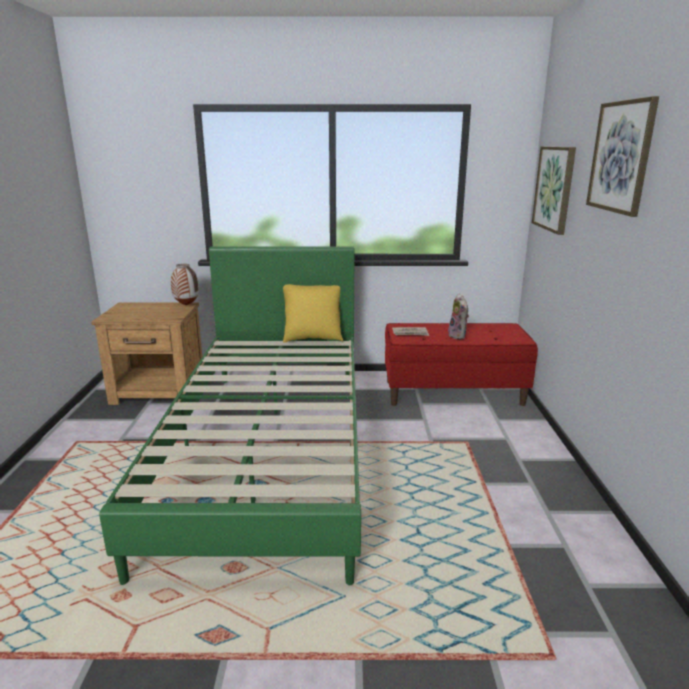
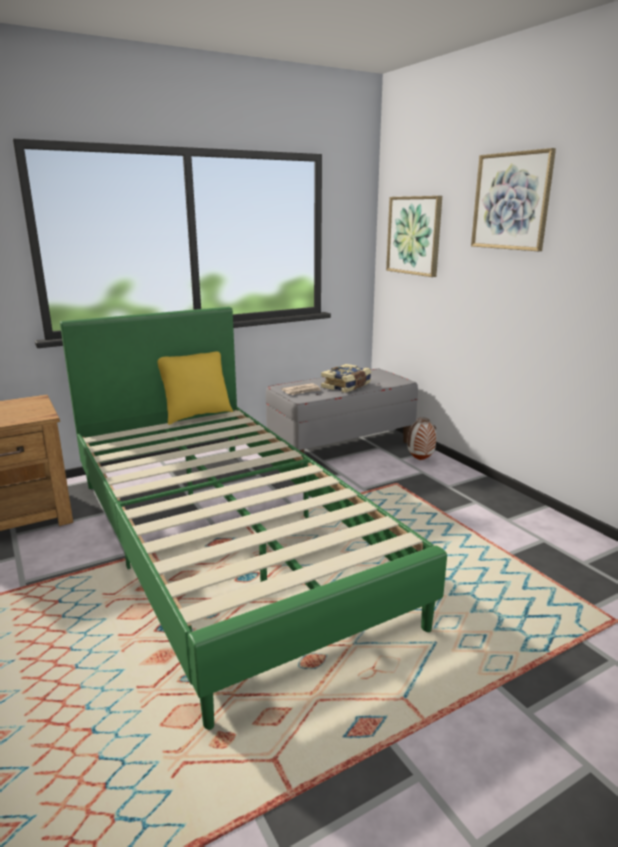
camera: 30 degrees left, 0 degrees up
(186, 305) = (36, 399): vase -> vase (420, 460)
(453, 392) = (341, 445): red bench -> grey bench
(458, 336) = (347, 386): plush toy -> book

